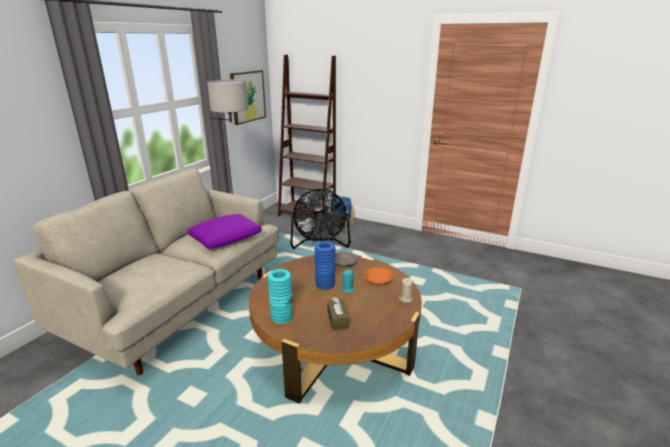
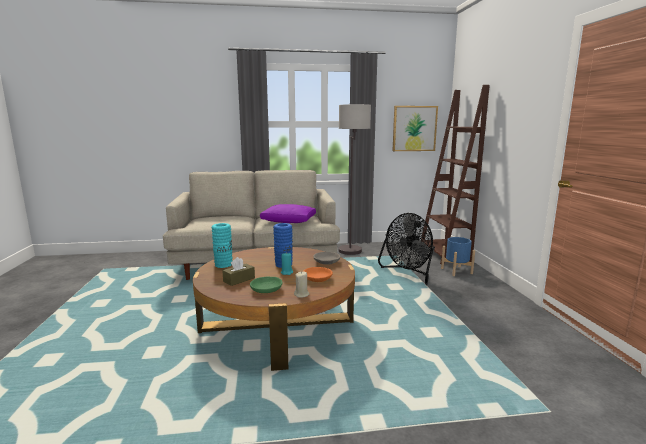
camera: 55 degrees right, 10 degrees down
(377, 311) = (266, 289): none -> green bowl

